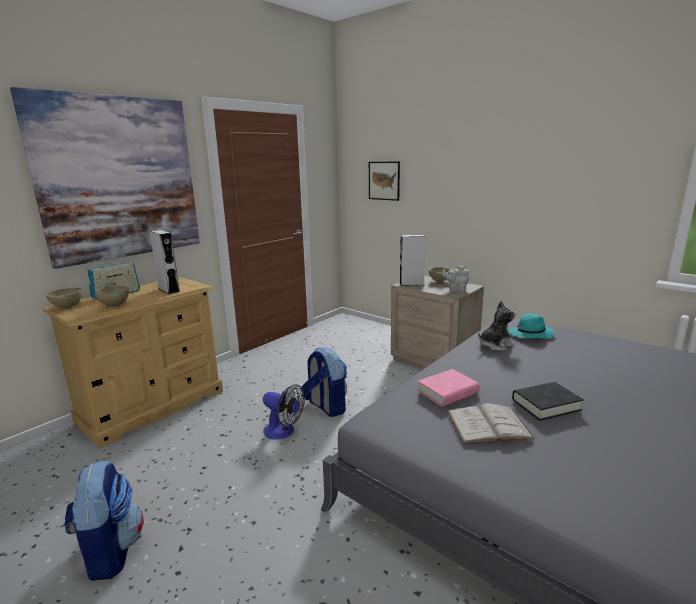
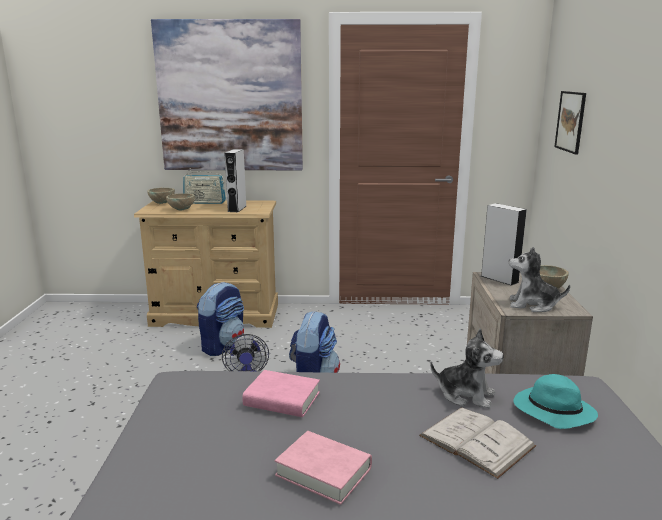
camera: 50 degrees right, 0 degrees up
(110, 551) = (53, 387): backpack -> backpack (223, 346)
(456, 290) = (532, 305): grey teapot -> plush toy
(488, 425) = (230, 444): white book -> white book (476, 441)
(546, 405) = (323, 472): black book -> pink book

